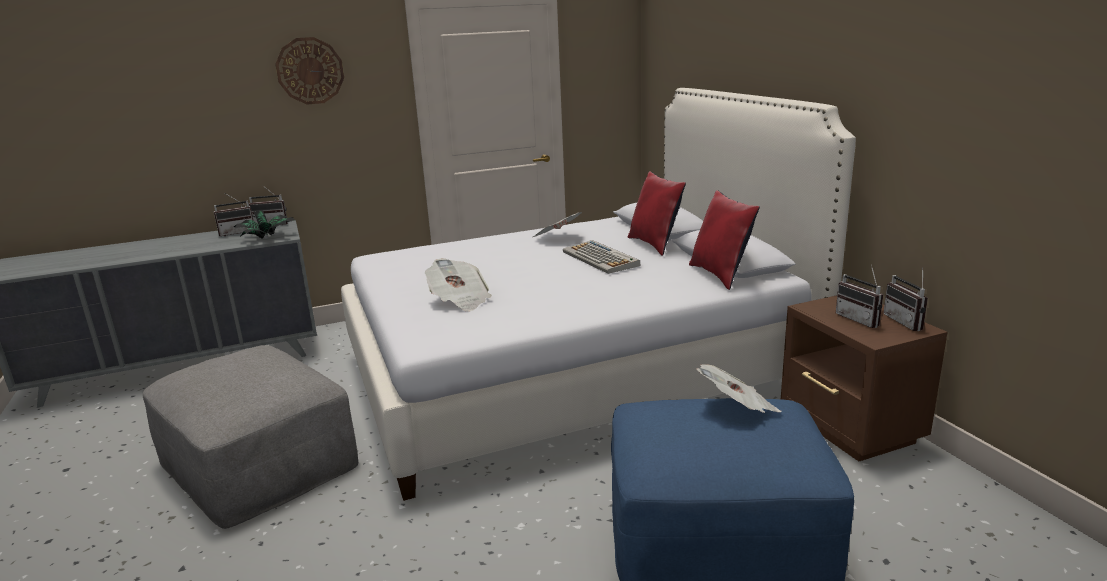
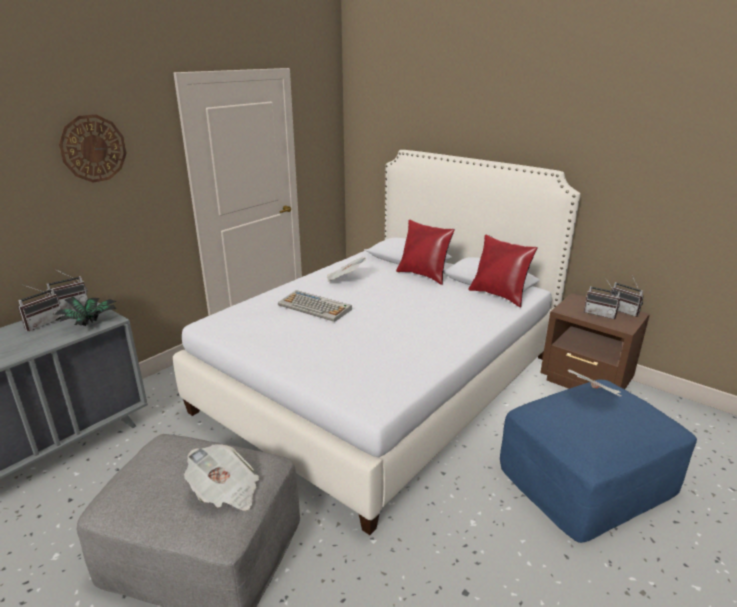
camera: 30 degrees left, 5 degrees up
(460, 300) = (348, 355): newspaper -> newspaper (225, 492)
(601, 259) = (404, 294): keyboard -> keyboard (315, 307)

